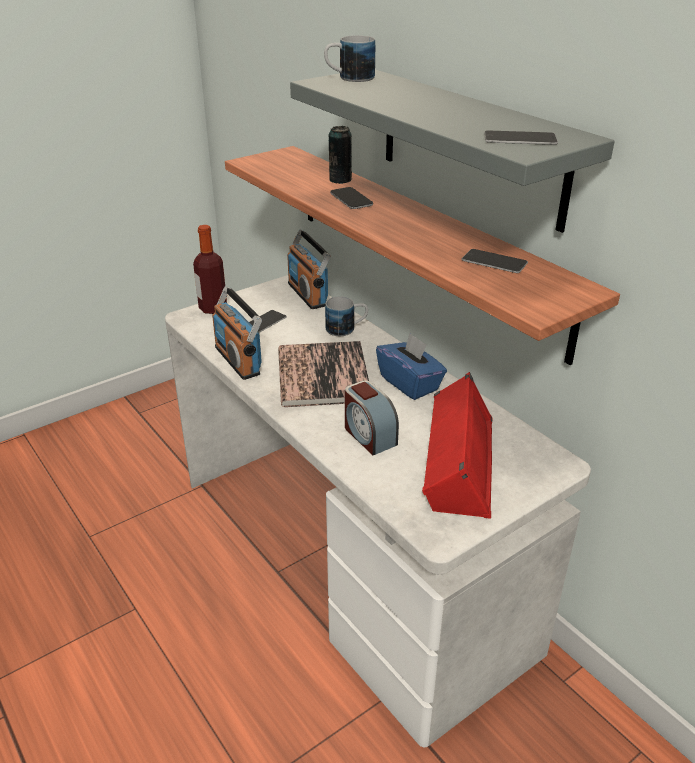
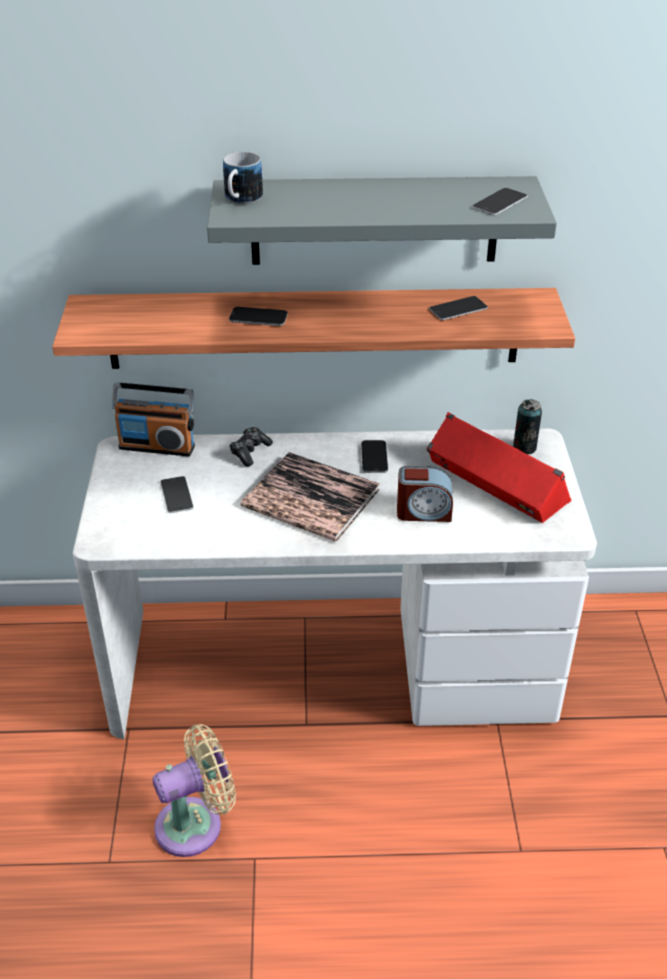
camera: 55 degrees left, 5 degrees up
(145, 561) = (195, 824): none -> beige fan
(213, 308) = (106, 517): bottle -> none
(238, 360) = (228, 538): radio -> none
(340, 180) = (203, 305): can -> can (524, 448)
(346, 329) = (250, 452): mug -> game controller
(410, 383) = (374, 457): blue tissue box -> phone

